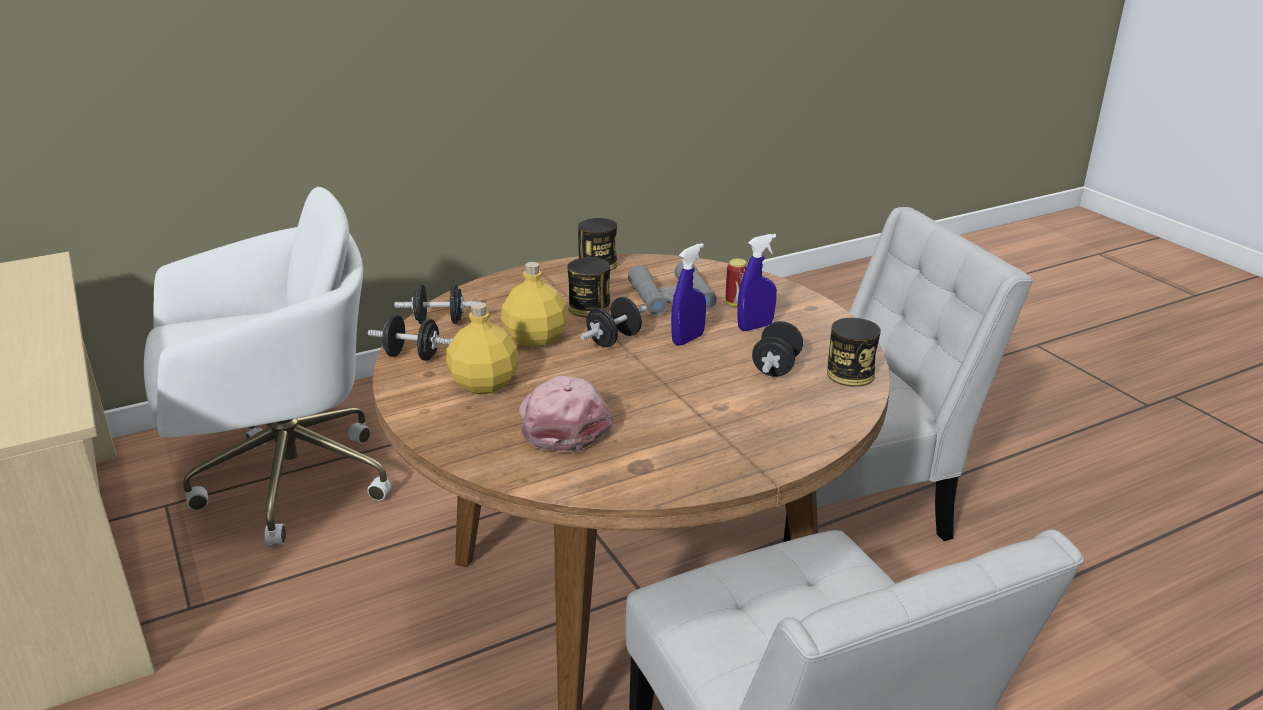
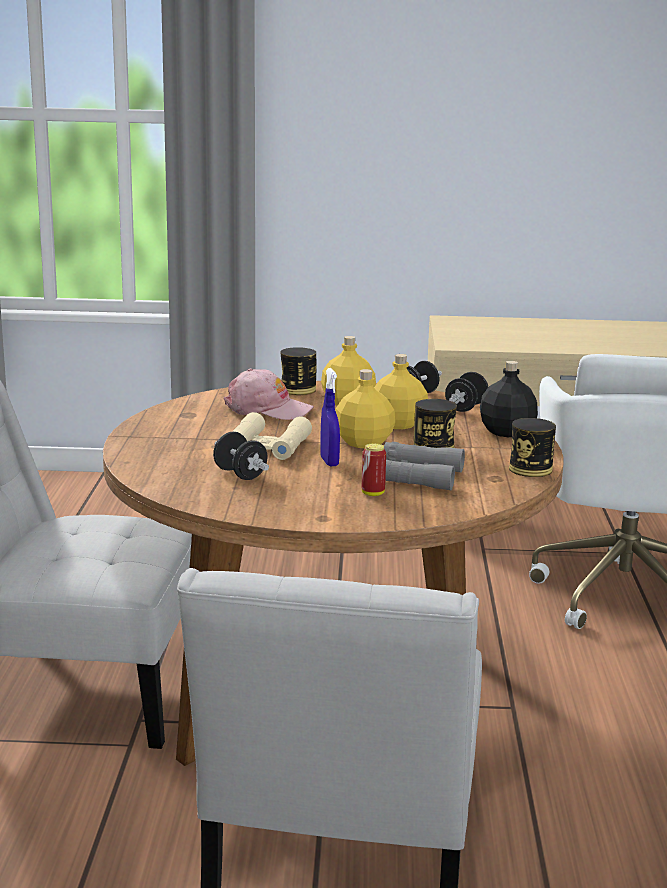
camera: 120 degrees right, 10 degrees down
(504, 289) = (507, 432): none -> black bottle
(614, 340) = (363, 442): black dumbbell -> yellow bottle
(687, 380) = (267, 446): none -> beige binoculars
(755, 327) = (317, 487): blue spray bottle -> none
(850, 374) = (189, 492): can -> can (298, 390)

